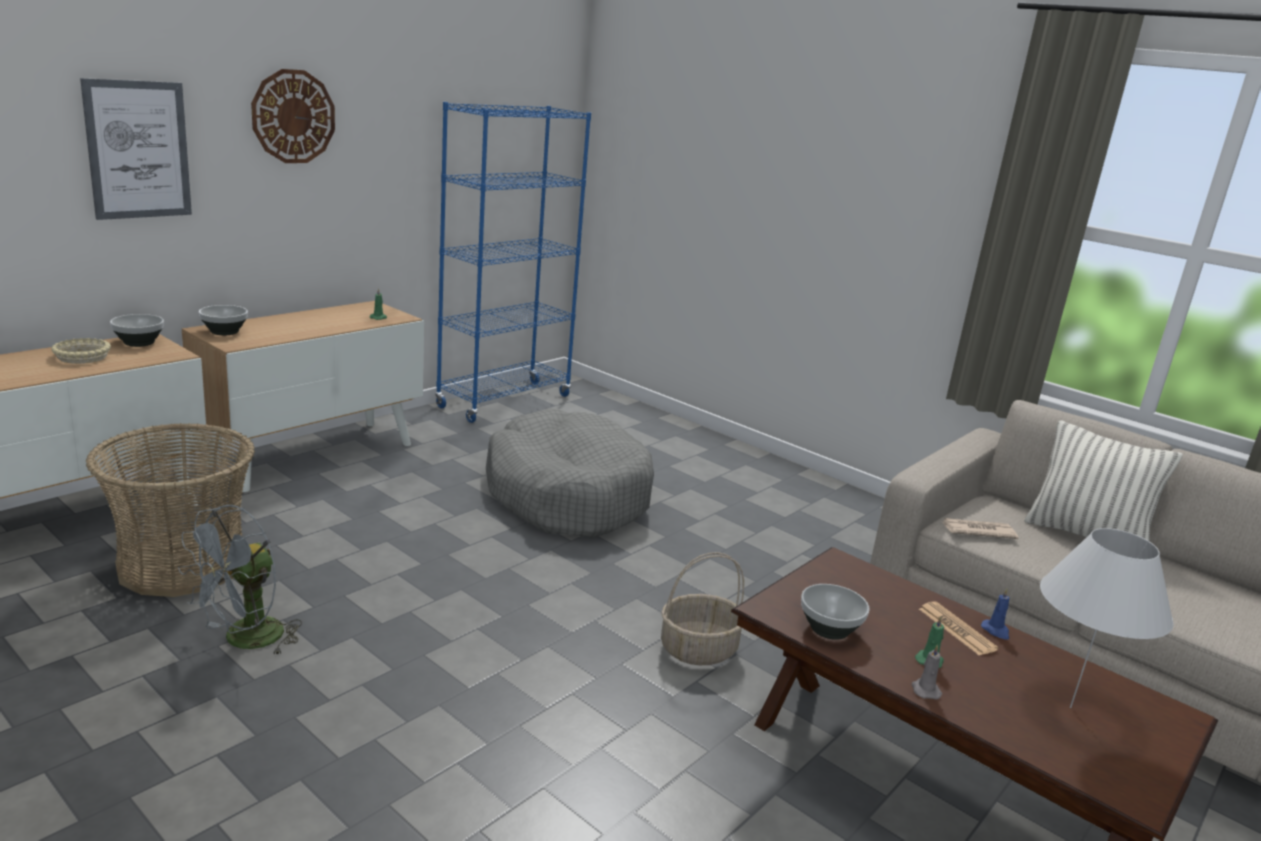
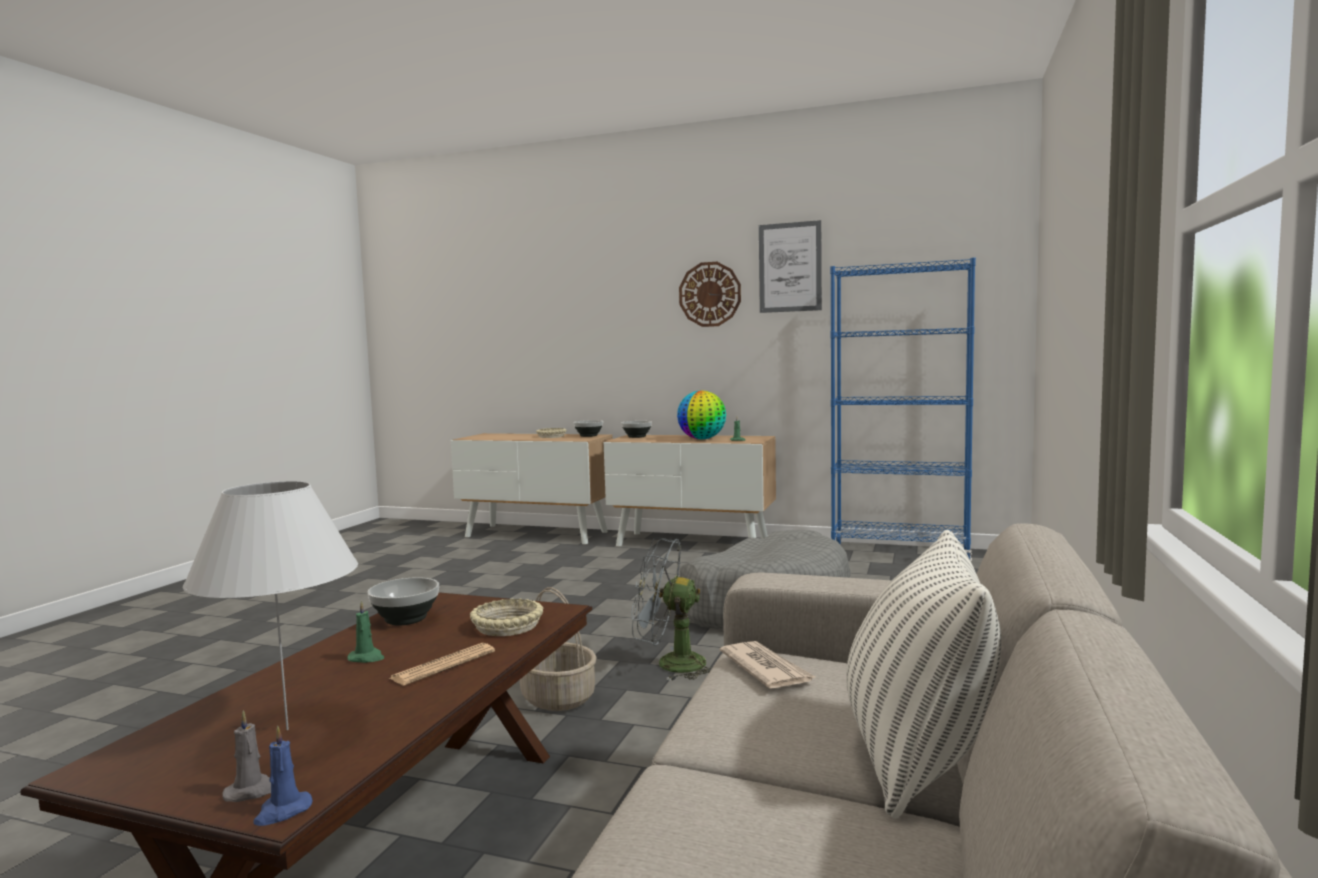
camera: 70 degrees right, 15 degrees down
(138, 150) = (610, 321): picture -> picture (790, 267)
(183, 564) = (517, 558): basket -> none
(244, 641) = (450, 587): grey fan -> grey fan (670, 664)
(332, 322) = (702, 439): none -> globe
(872, 588) = (508, 625): none -> beige bowl
(925, 690) = (306, 660): grey candle -> grey candle (253, 791)
(996, 631) = (454, 684): blue candle -> blue candle (282, 811)

